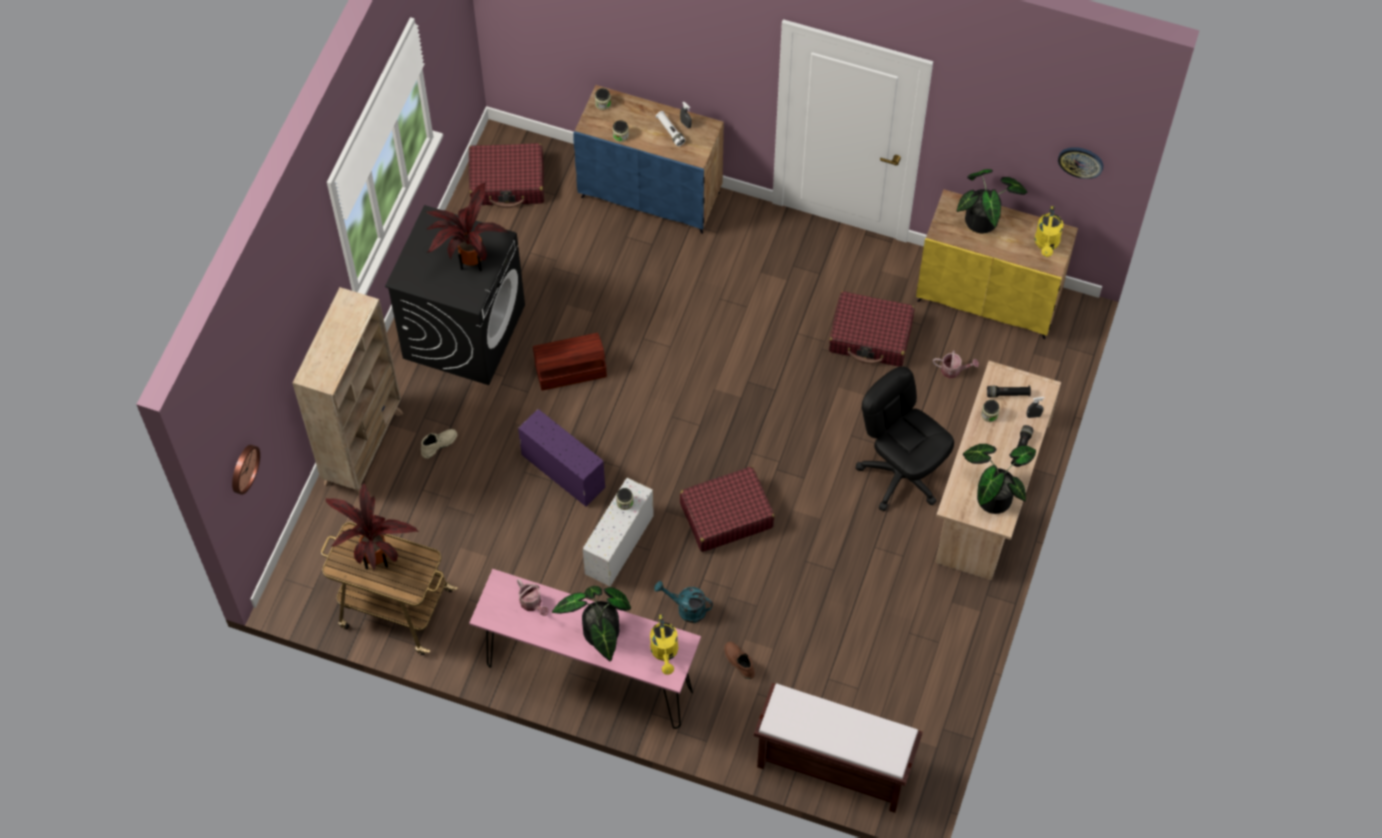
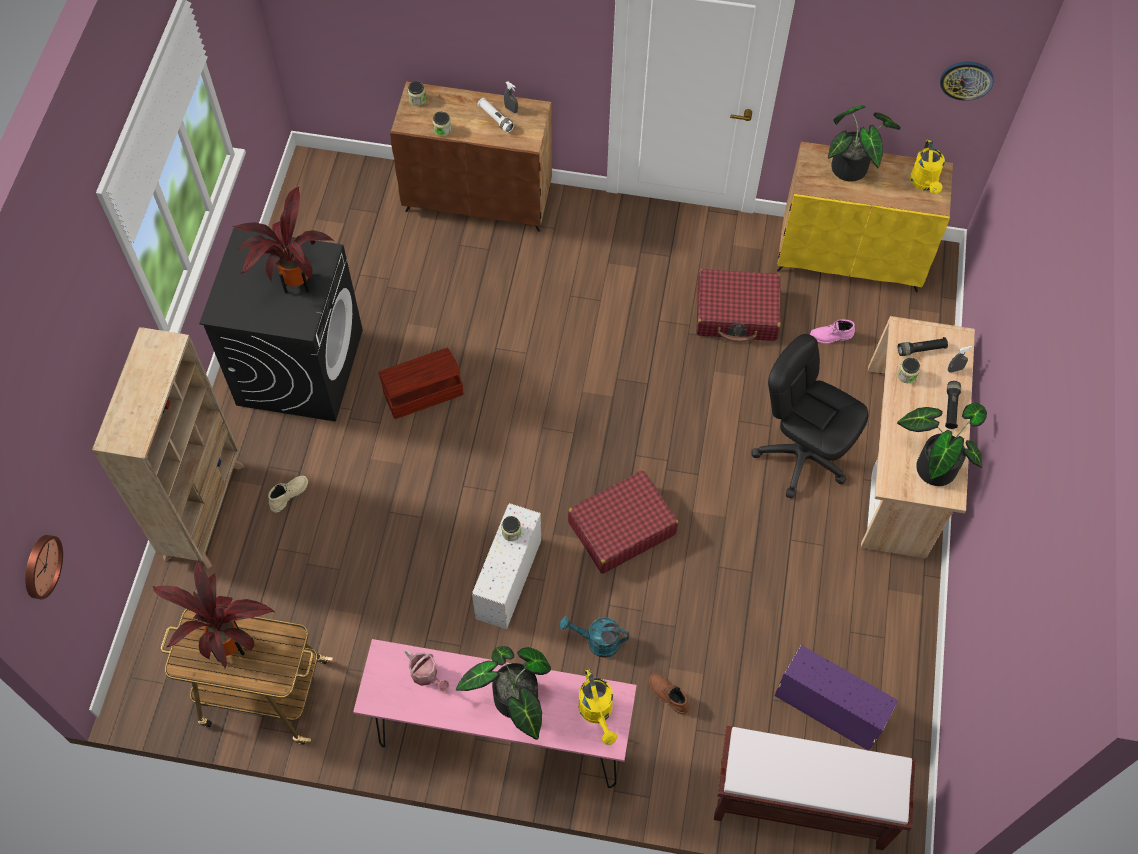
camera: 10 degrees left, 0 degrees up
(507, 182) = (325, 206): red suitcase -> none
(562, 470) = (431, 504): purple storage box -> purple storage box (827, 708)
(651, 194) = (479, 199): blue cabinet -> brown cabinet
(953, 370) = (831, 337): watering can -> pink boot

